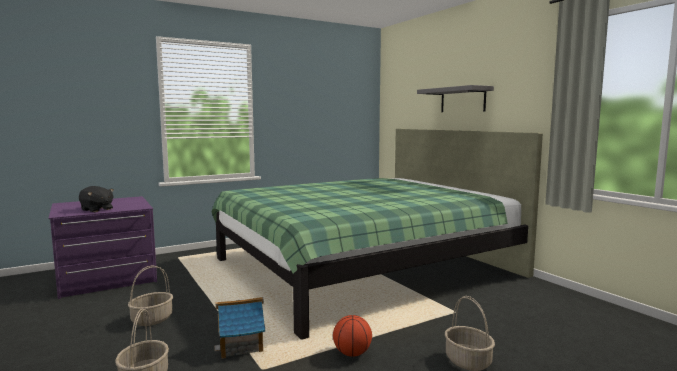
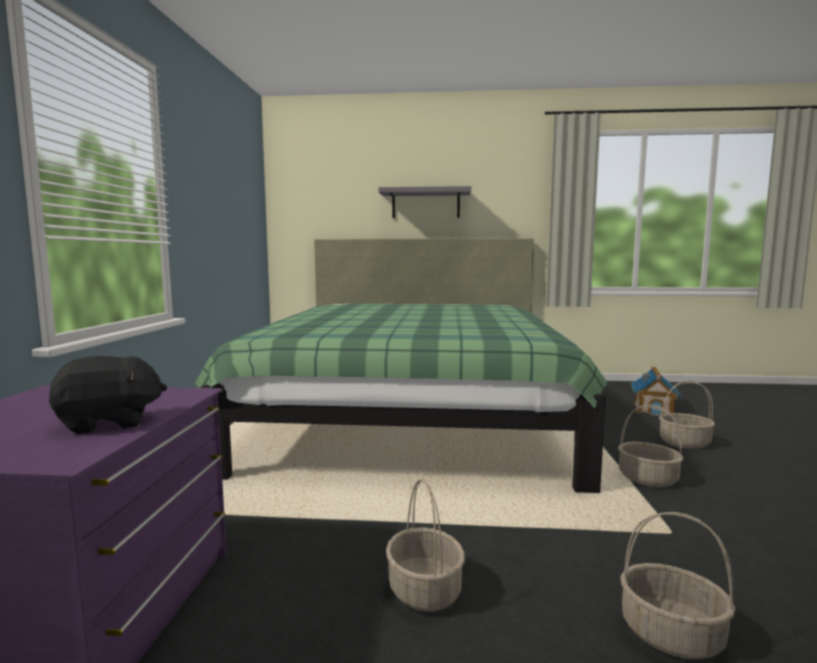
camera: 55 degrees left, 0 degrees up
(241, 345) = (591, 532): toy house -> toy house (653, 409)
(352, 353) = (648, 479): basketball -> basket

